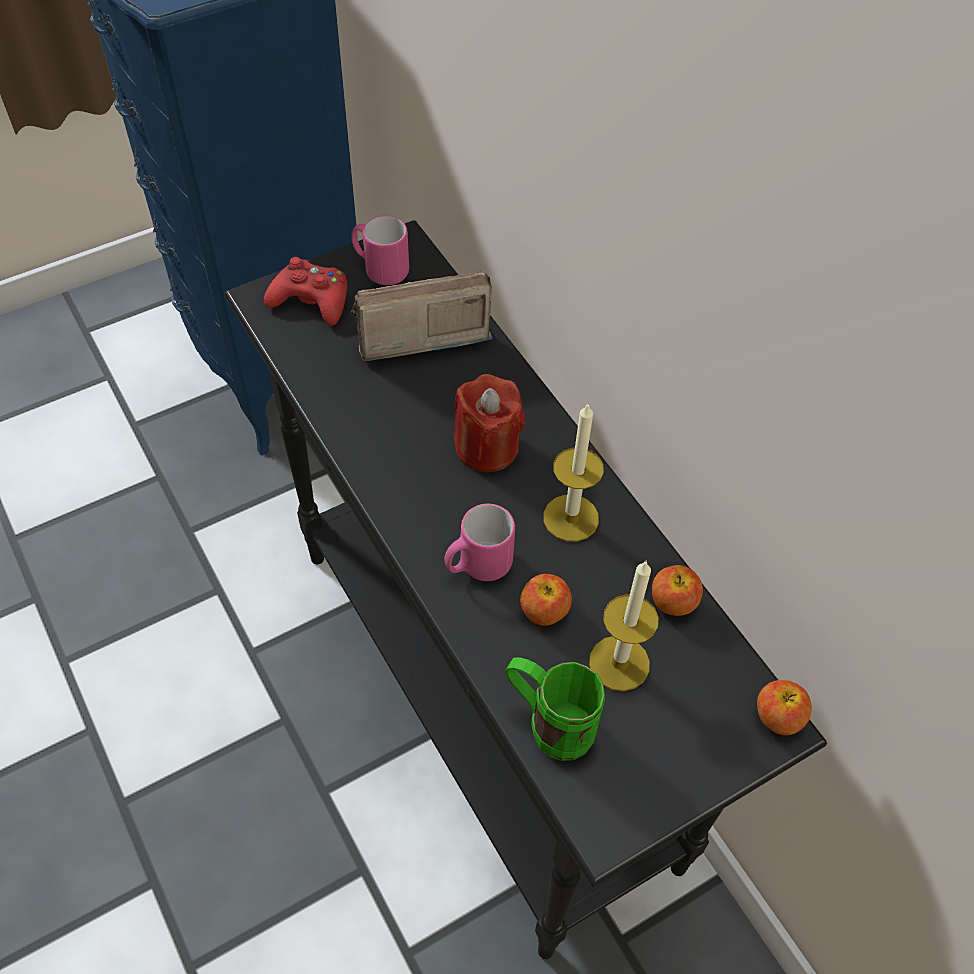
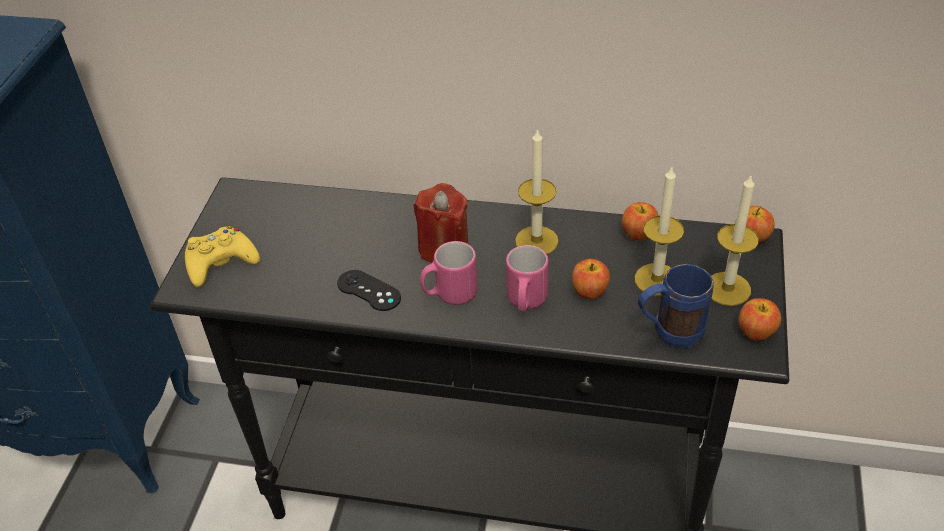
camera: 45 degrees left, 10 degrees down
(311, 300) = (221, 262): red game controller -> yellow game controller
(376, 430) = (369, 291): none -> black game controller
(380, 269) = (240, 215): pink mug -> pink mug (449, 294)
(416, 332) = (315, 228): radio -> none
(549, 723) = (668, 334): green mug -> blue mug
(631, 809) = (756, 331): none -> apple
(670, 741) = (727, 289): none -> candle

